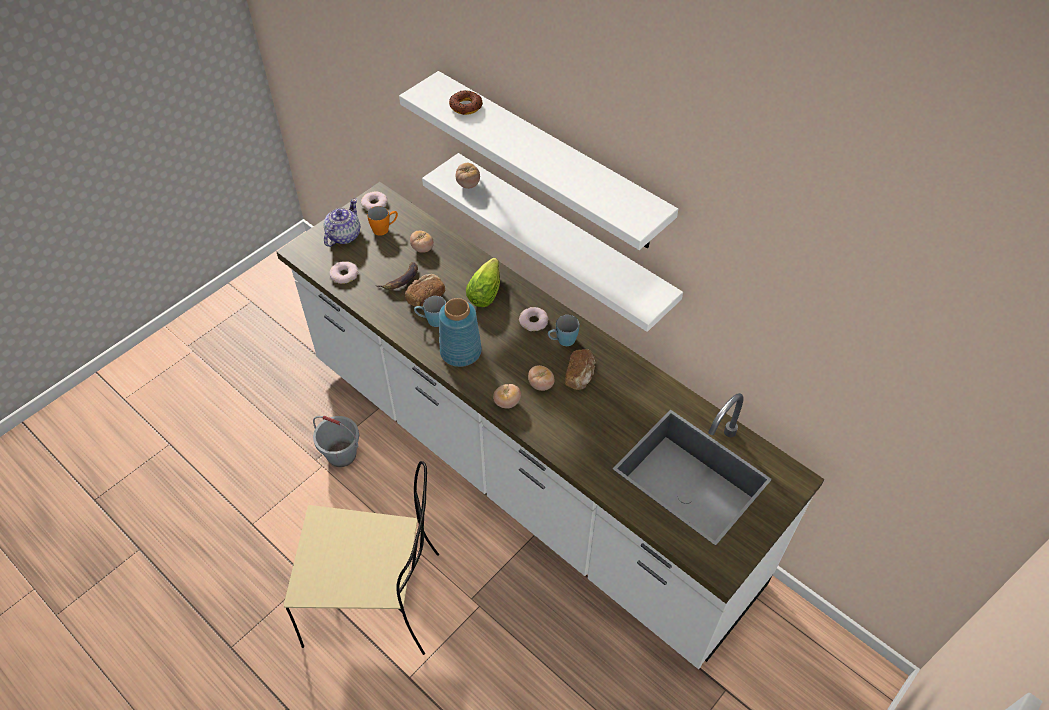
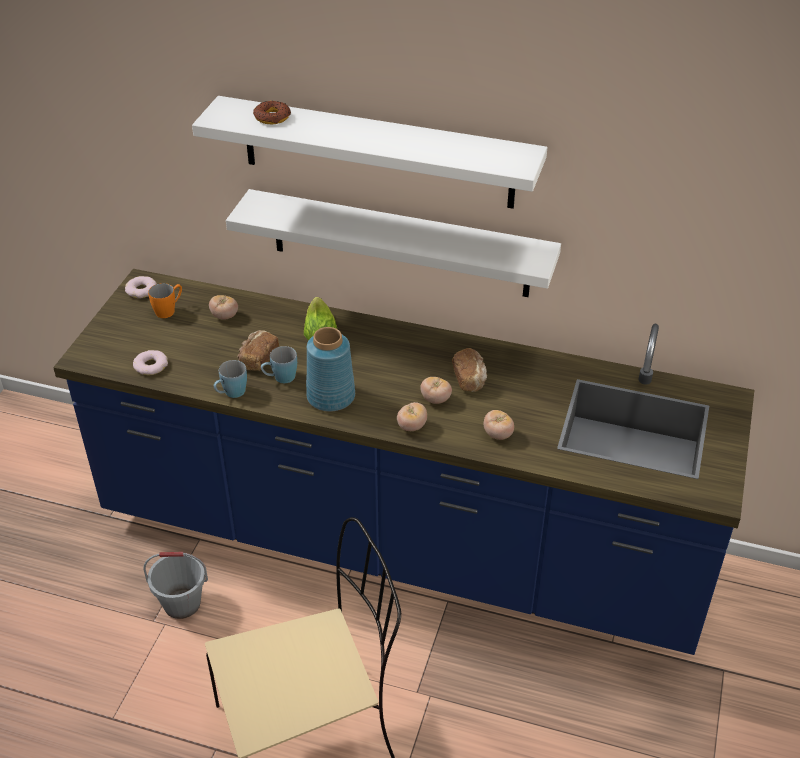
camera: 25 degrees left, 10 degrees down
(343, 236) = (125, 330): teapot -> none
(401, 280) = (220, 352): banana -> none
(468, 184) = (280, 212): tomato -> tomato (498, 434)
(524, 470) = (400, 544): white counter -> blue counter
(533, 321) = (389, 346): donut -> none
(562, 341) = (431, 354): blue mug -> blue mug (231, 394)

